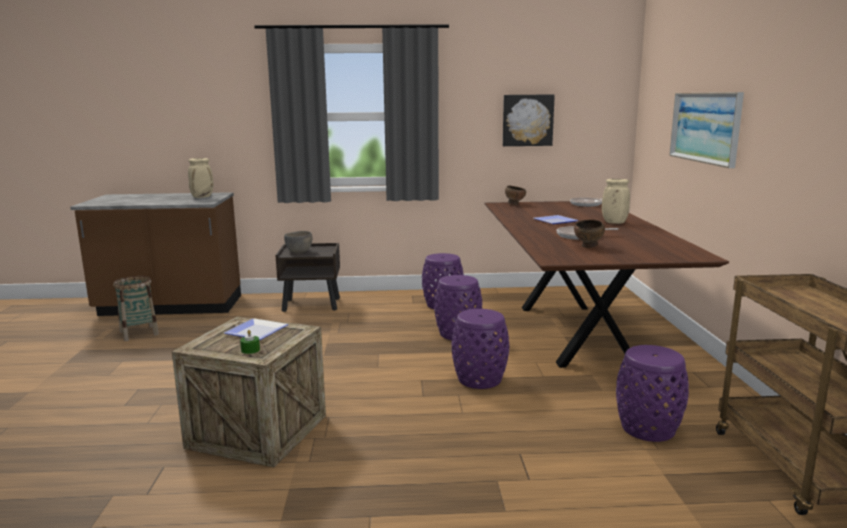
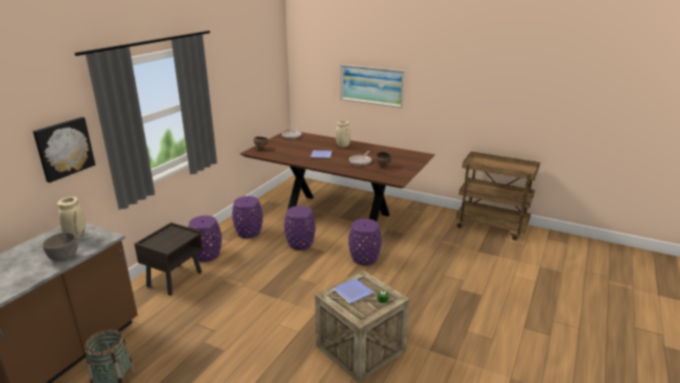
camera: 60 degrees left, 10 degrees up
(299, 252) = (165, 243): grey bowl -> grey bowl (64, 257)
(527, 120) = (247, 89): picture -> picture (64, 148)
(647, 429) = (444, 239): purple stool -> purple stool (207, 255)

